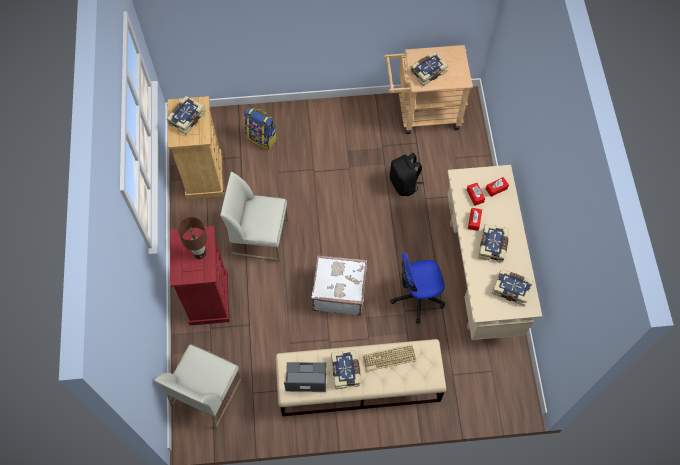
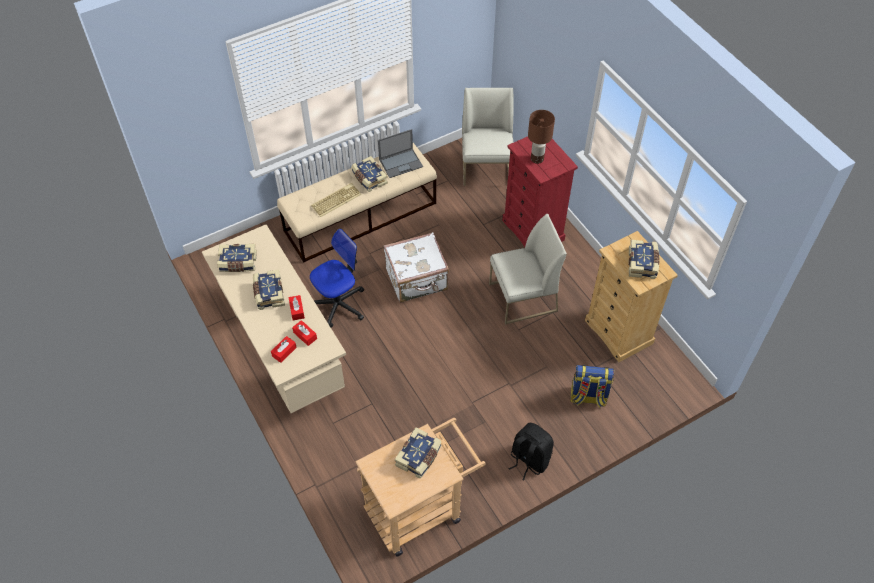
camera: 155 degrees right, 10 degrees down
(404, 184) = (402, 410): black backpack -> black backpack (529, 460)

